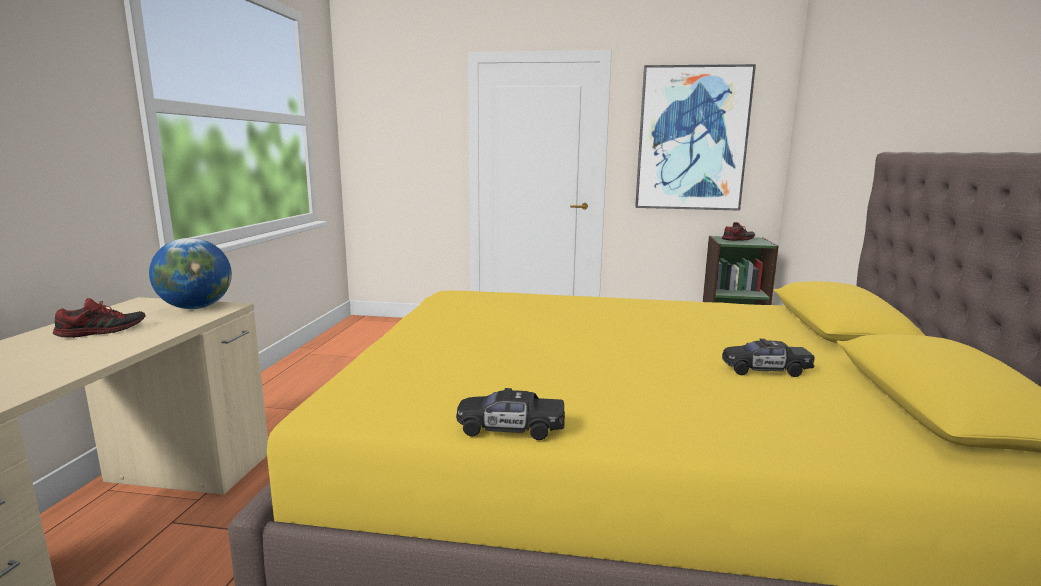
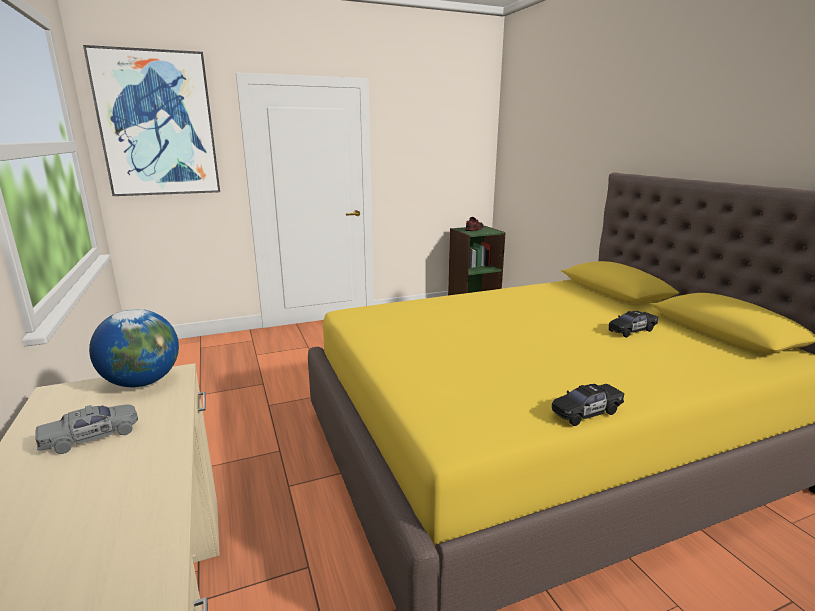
camera: 30 degrees left, 5 degrees up
(102, 331) = (91, 437): shoe -> grey toy car
(691, 139) = (433, 153): picture -> picture (157, 124)

